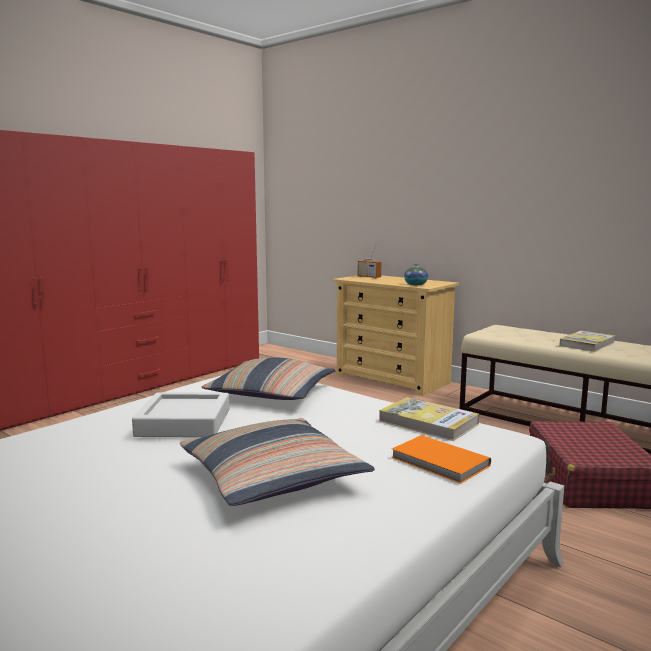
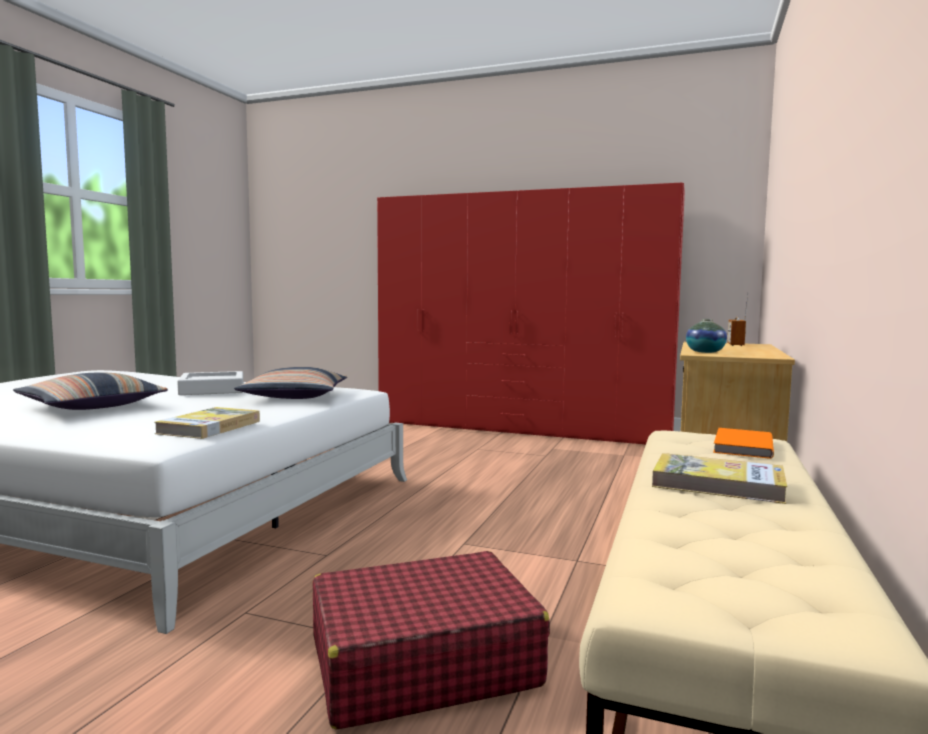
camera: 70 degrees right, 5 degrees down
(439, 462) = (101, 432): orange book -> orange book (741, 446)

